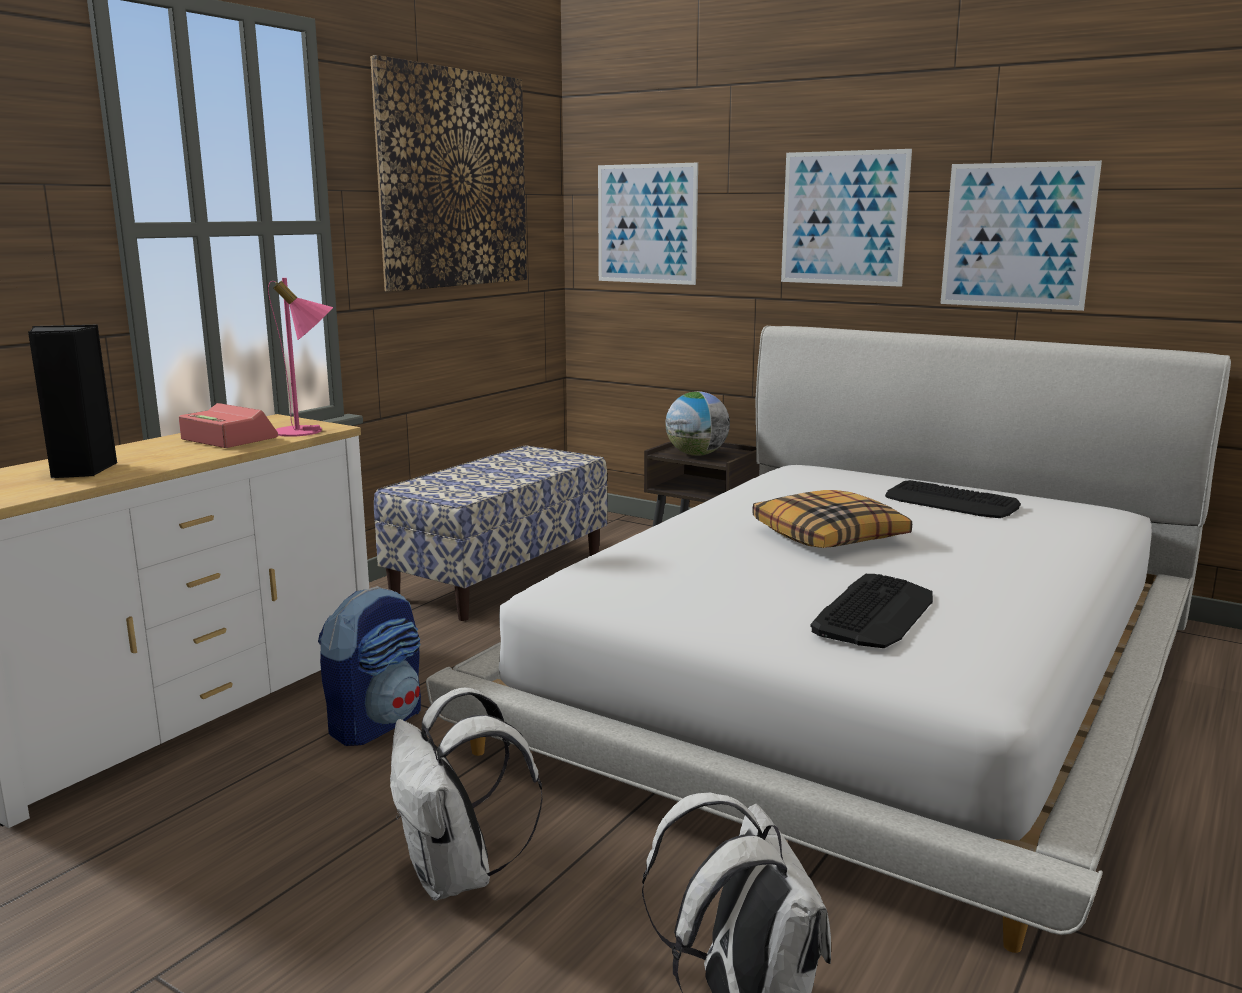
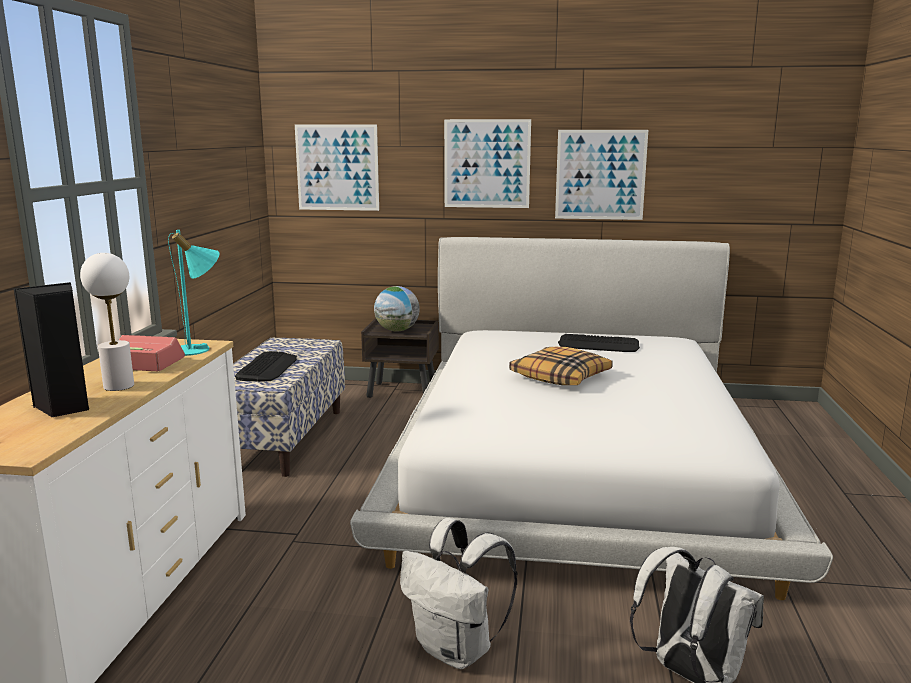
camera: 25 degrees left, 0 degrees up
(163, 457) = (118, 386): none -> white table lamp
(307, 431) = (198, 349): pink table lamp -> turquoise table lamp
(376, 723) = (297, 563): backpack -> none
(453, 179) = (209, 138): picture -> none
(875, 612) = (642, 421): keyboard -> keyboard (268, 368)

